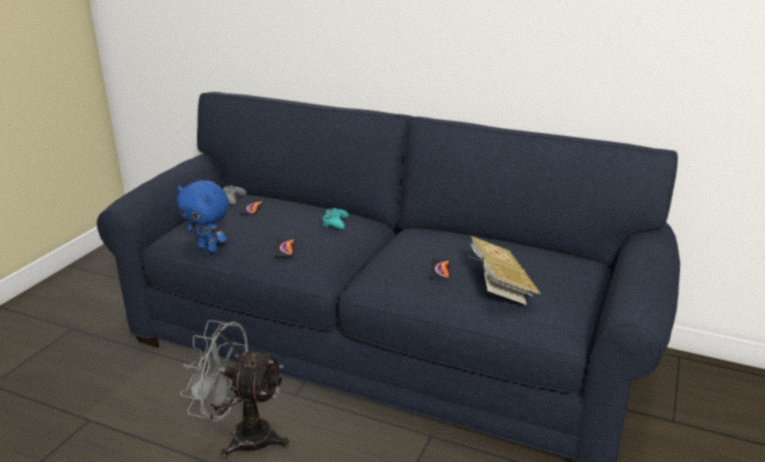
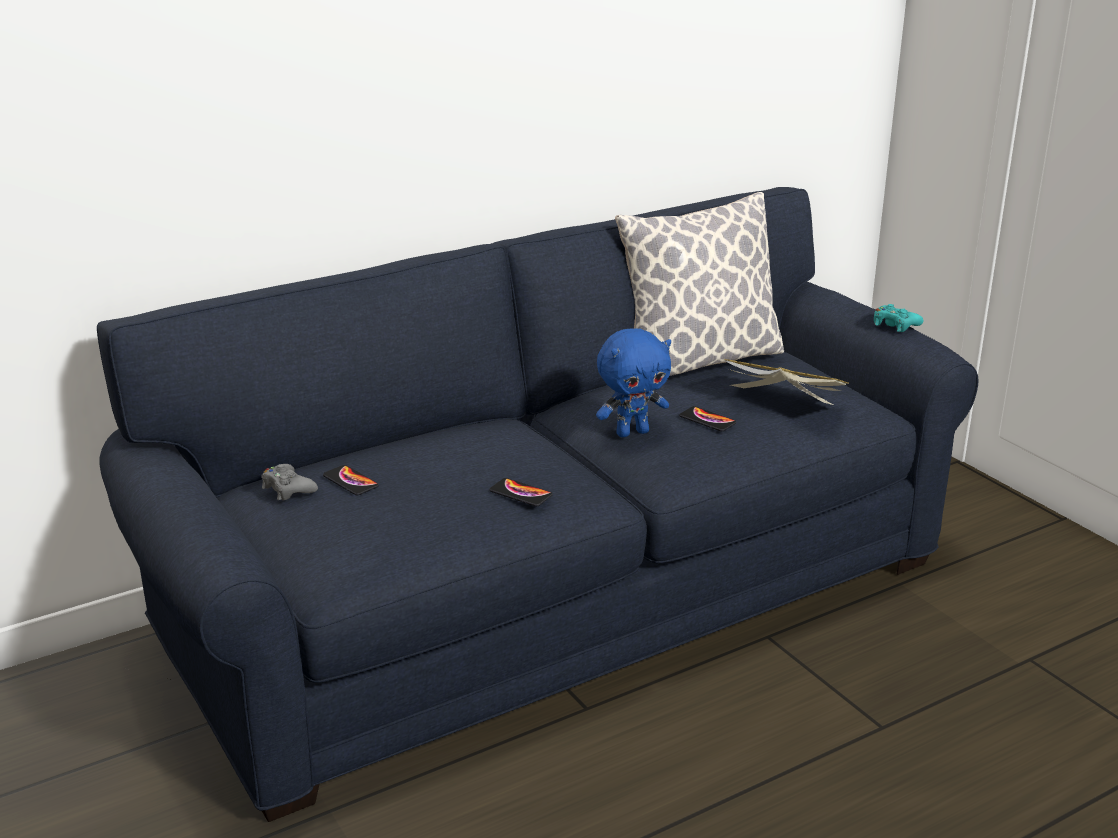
camera: 55 degrees left, 0 degrees up
(209, 249) = (422, 554): blue plush toy -> blue plush toy (632, 432)
(242, 436) = (628, 784): grey fan -> none
(335, 223) = (493, 439): turquoise game controller -> turquoise game controller (895, 325)
(520, 244) = (699, 360): none -> pillow

